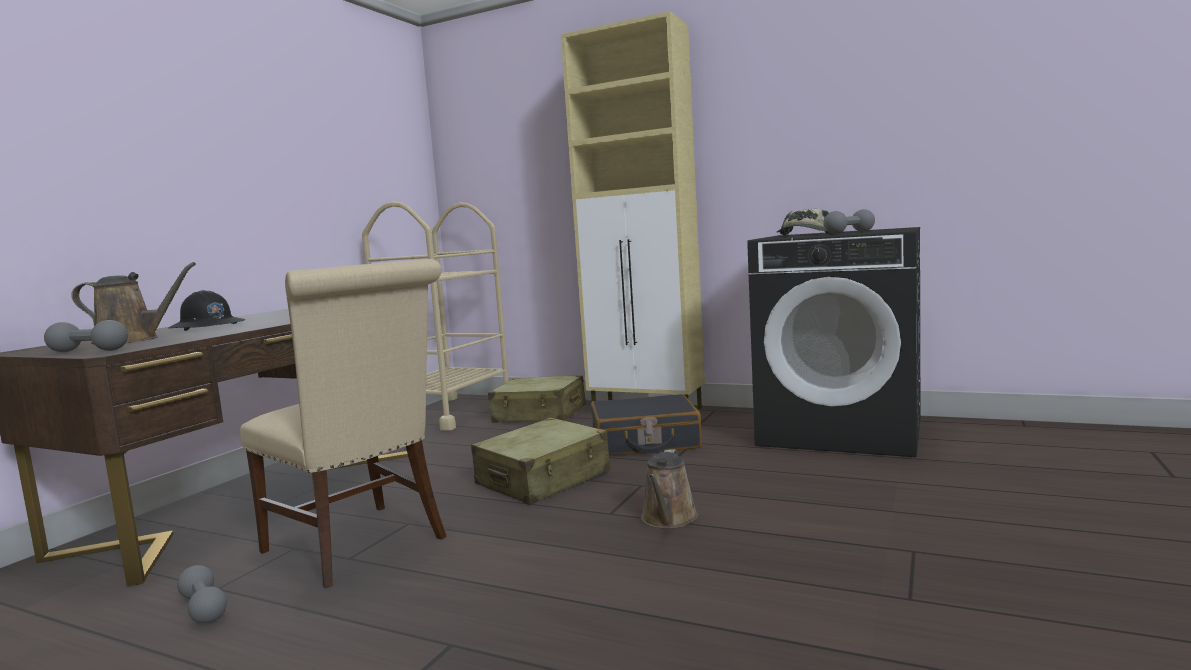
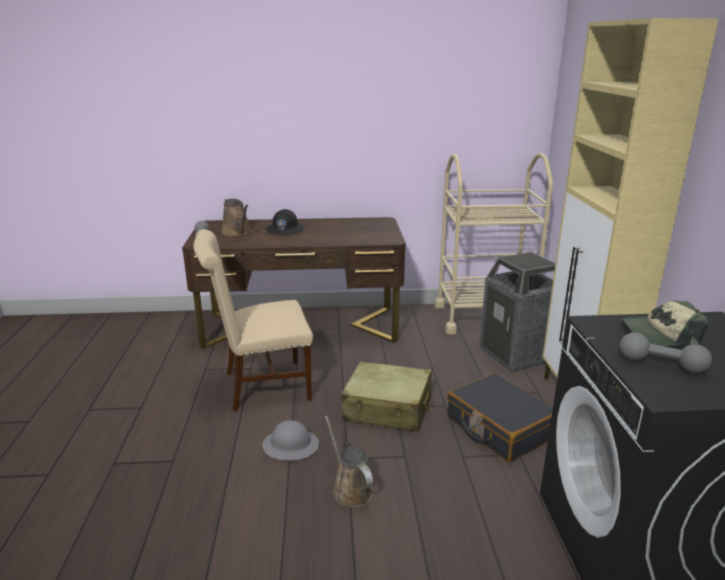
camera: 60 degrees right, 15 degrees up
(203, 608) = (187, 376): grey dumbbell -> none
(361, 546) = (260, 386): beige chair -> beige chair turned 60 degrees clockwise
(540, 414) = (517, 355): beige suitcase -> trash can
(540, 542) = (290, 445): none -> grey hard hat
(668, 519) = (350, 489): brown watering can -> brown watering can turned 75 degrees clockwise

